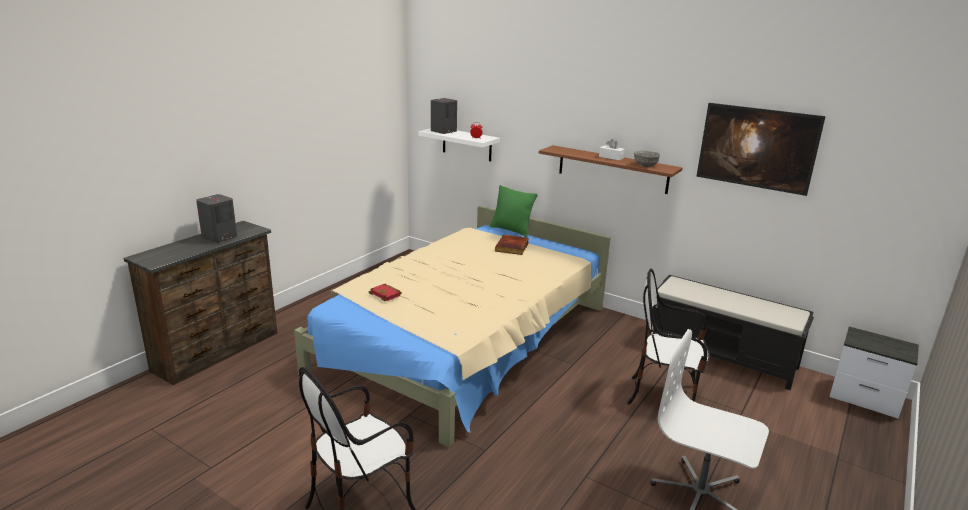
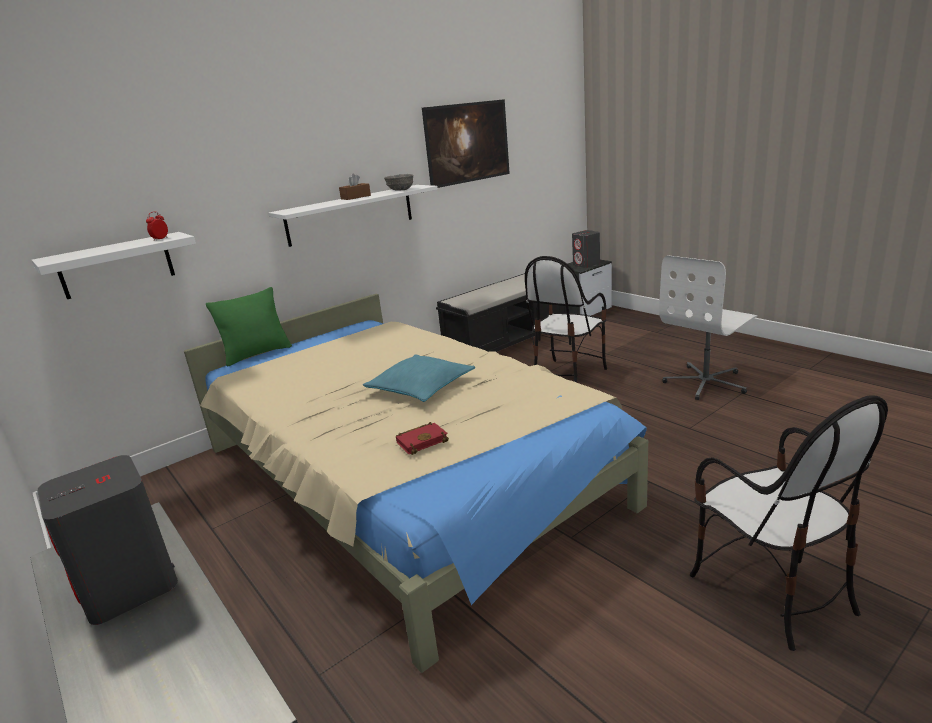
camera: 70 degrees left, 0 degrees up
(443, 131) = (78, 254): grey speaker -> grey speaker (586, 265)
(461, 286) = (421, 388): none -> turquoise pillow
(513, 247) = (322, 353): book -> none
(611, 157) = (356, 197): white tissue box -> brown tissue box
(612, 169) = (351, 215): brown shelf -> white shelf

